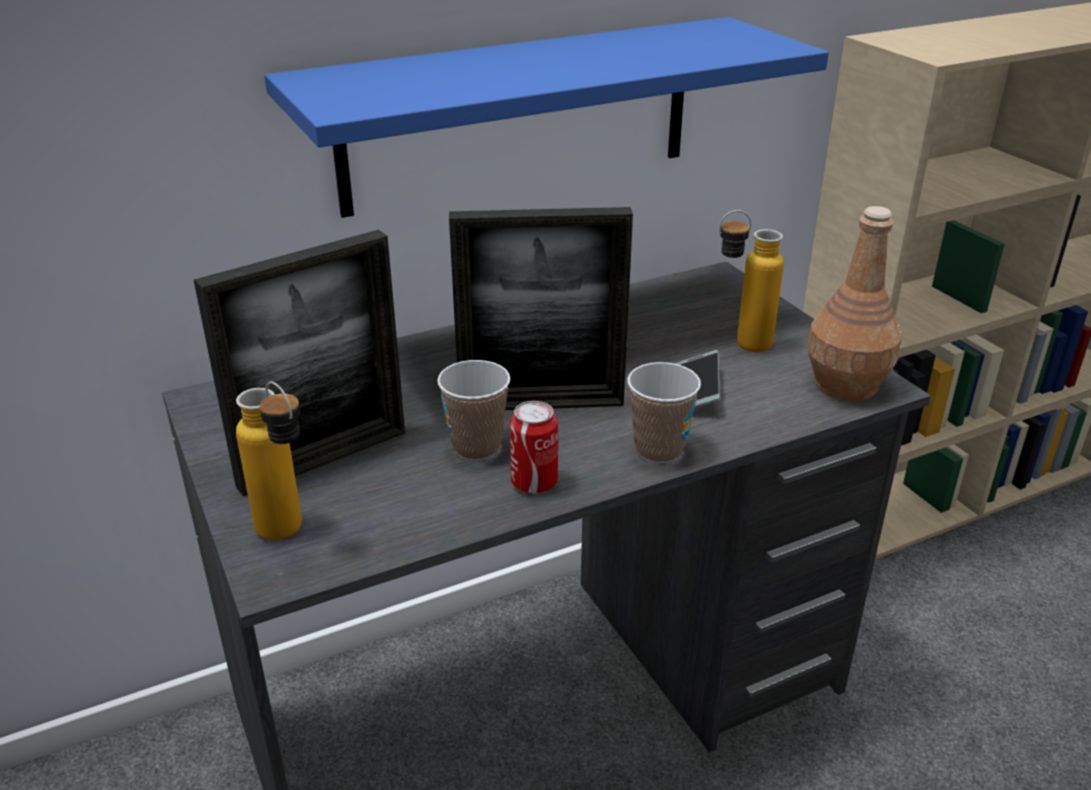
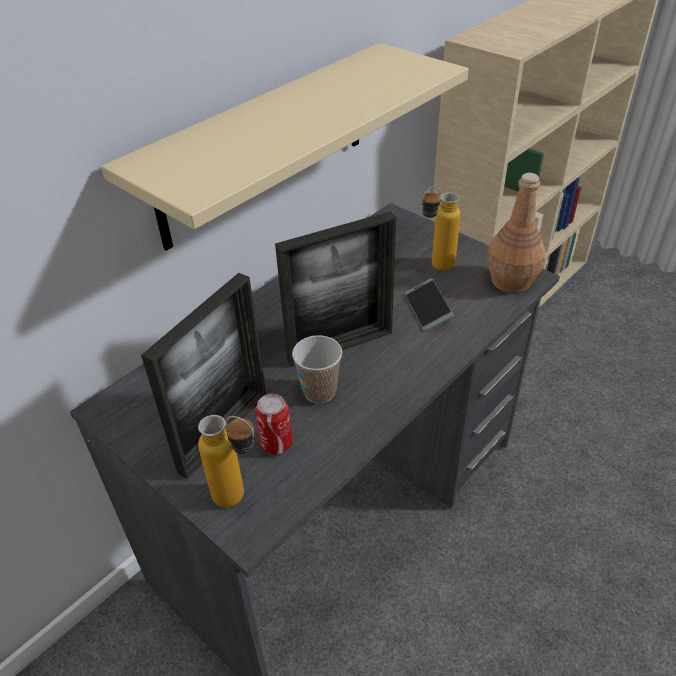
camera: 20 degrees left, 10 degrees up
(519, 115) = (265, 145): blue shelf -> beige shelf
(534, 482) = (371, 407): can -> can (276, 443)
(659, 449) = (431, 360): cup -> none

